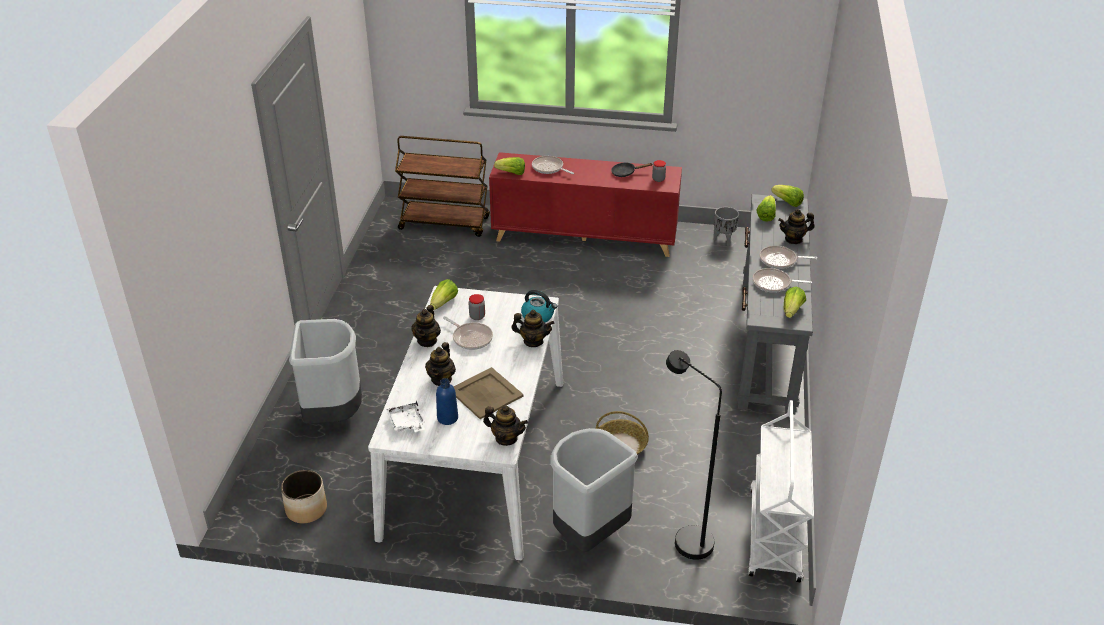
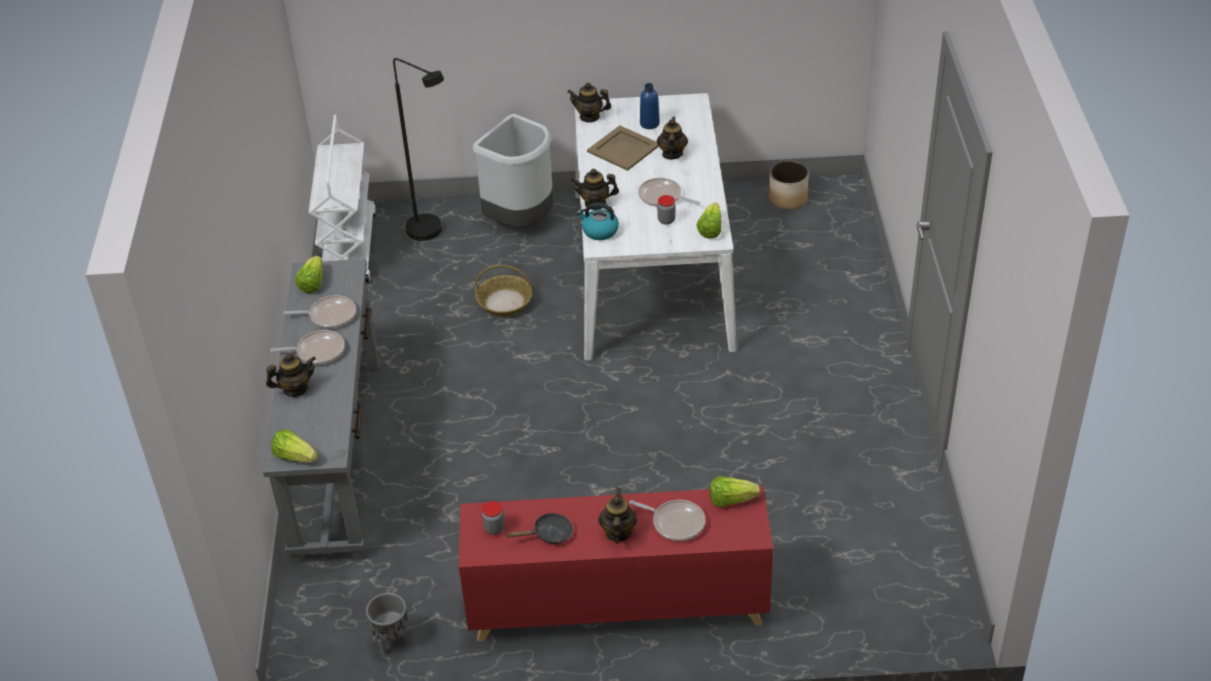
camera: 170 degrees right, 5 degrees up
(333, 415) = (821, 281): grey trash can -> none
(407, 423) = (684, 114): white tray -> none
(427, 340) = (706, 187): teapot -> teapot (617, 532)
(445, 223) = (851, 594): brown cart -> none
(766, 215) = (328, 426): lettuce -> none

